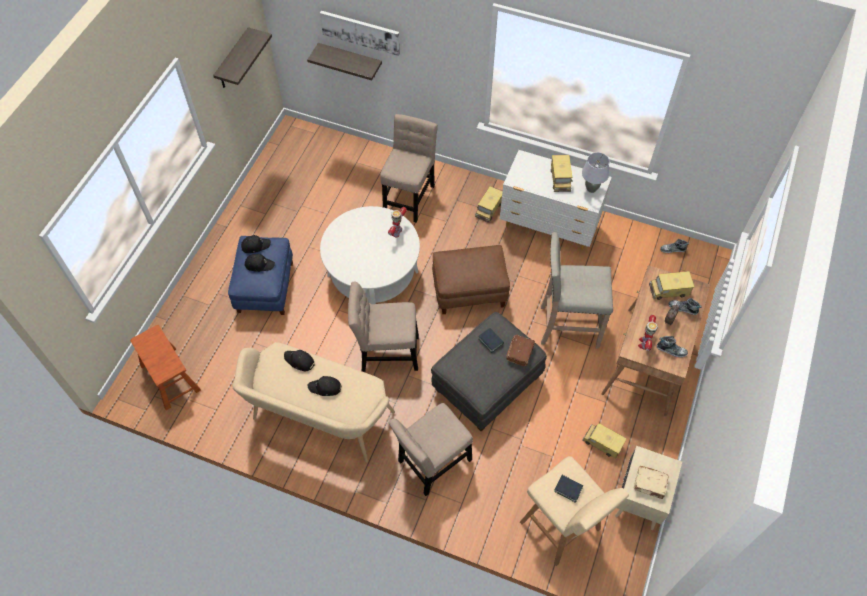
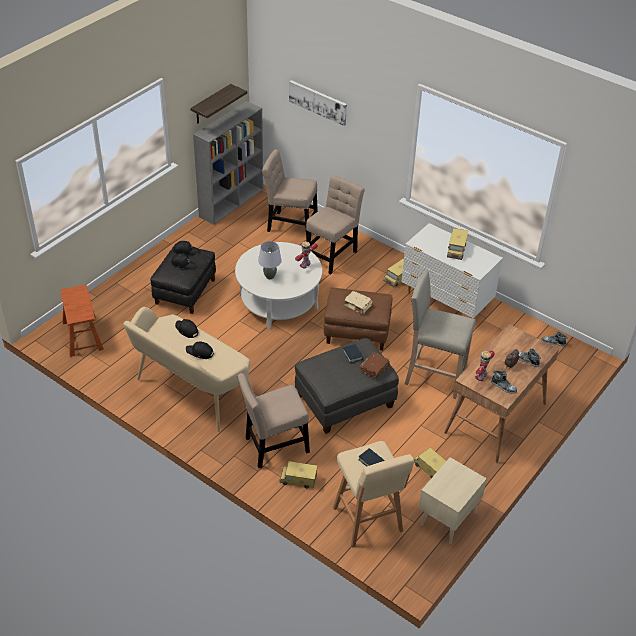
camera: 15 degrees right, 15 degrees down
(265, 287) = (185, 291): blue ottoman -> black ottoman
(275, 153) = (232, 202): none -> grey bookcase
(350, 61) = (308, 128): shelf -> none
(386, 352) = (267, 359): beige chair -> beige chair (289, 225)
(591, 188) = (481, 262): grey table lamp -> grey table lamp (270, 276)
(650, 484) = (450, 487): beige book -> beige book (357, 306)
(669, 290) = (519, 345): toy truck -> toy truck (298, 480)

